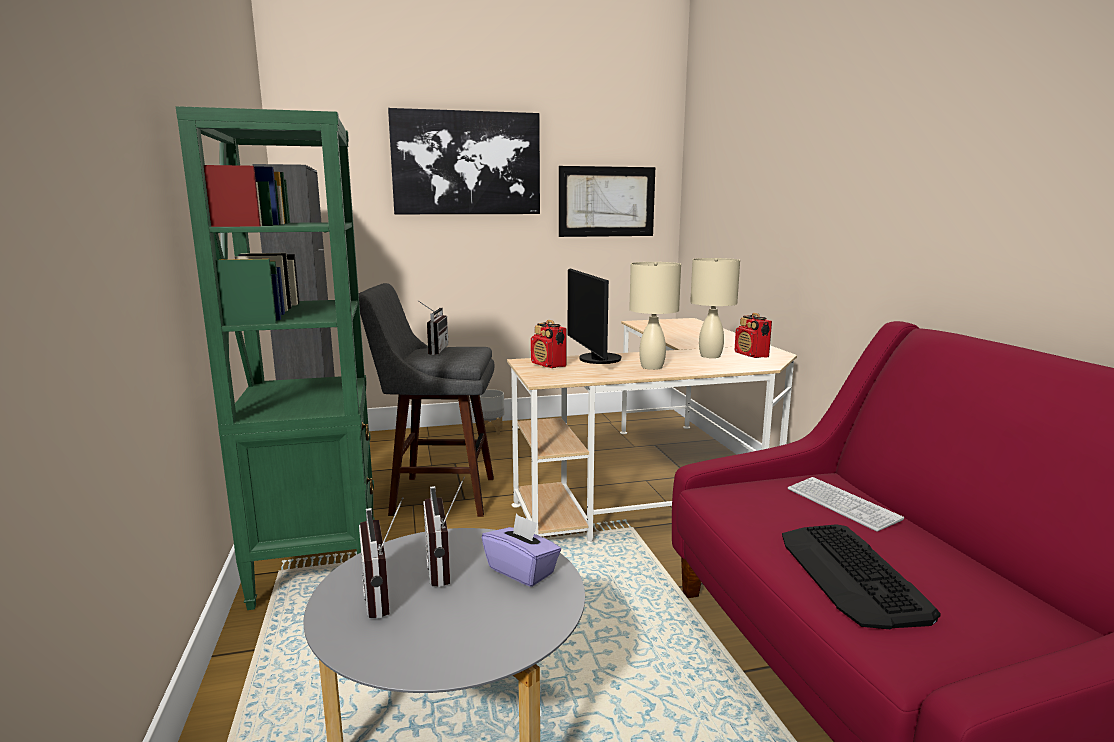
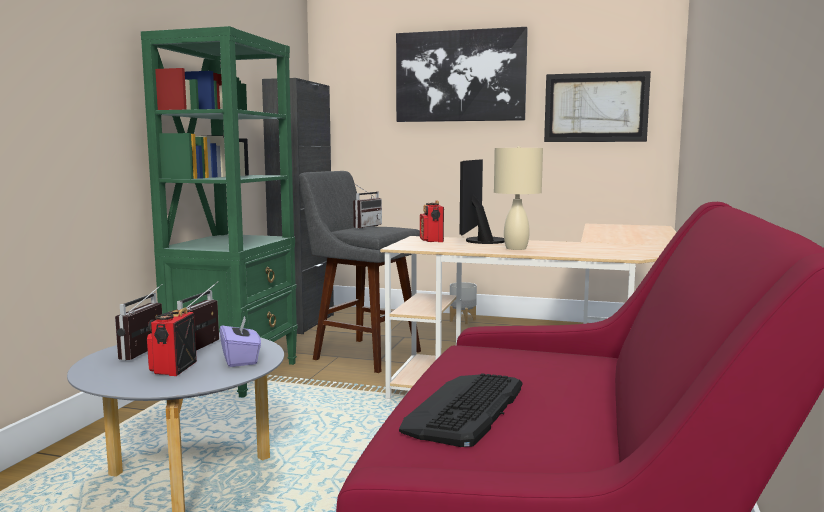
camera: 30 degrees right, 5 degrees down
(709, 356) = (595, 247): beige table lamp -> none
(751, 355) = (642, 250): radio -> radio (173, 369)
(842, 505) = (565, 374): keyboard -> none

